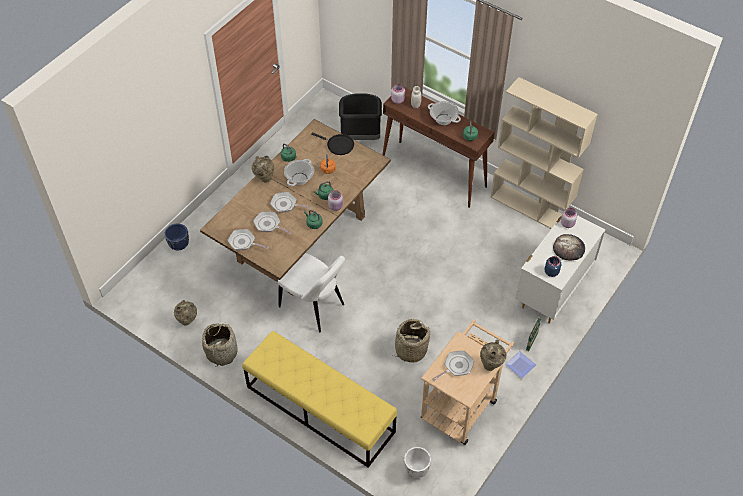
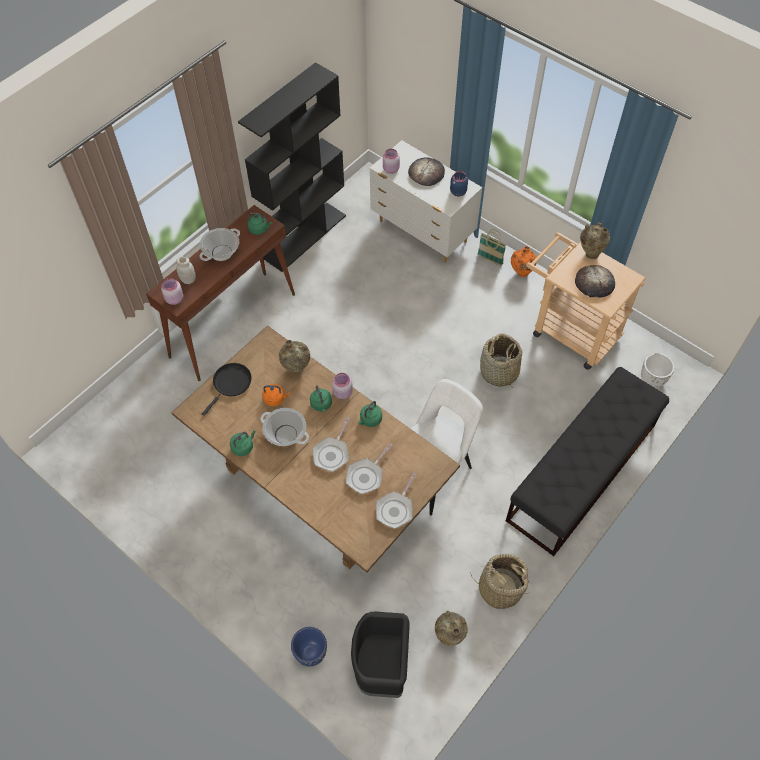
camera: 85 degrees left, 5 degrees up
(264, 179) = (279, 480): beige vase -> beige vase (296, 369)
(319, 409) = (581, 472): yellow bench -> black bench
(360, 137) = (148, 403): black trash can -> black trash can (381, 668)
(456, 366) = (594, 283): frying pan -> bread
(520, 366) = (521, 273): plate -> orange vase
(531, 208) = (304, 236): beige bookcase -> black bookcase

